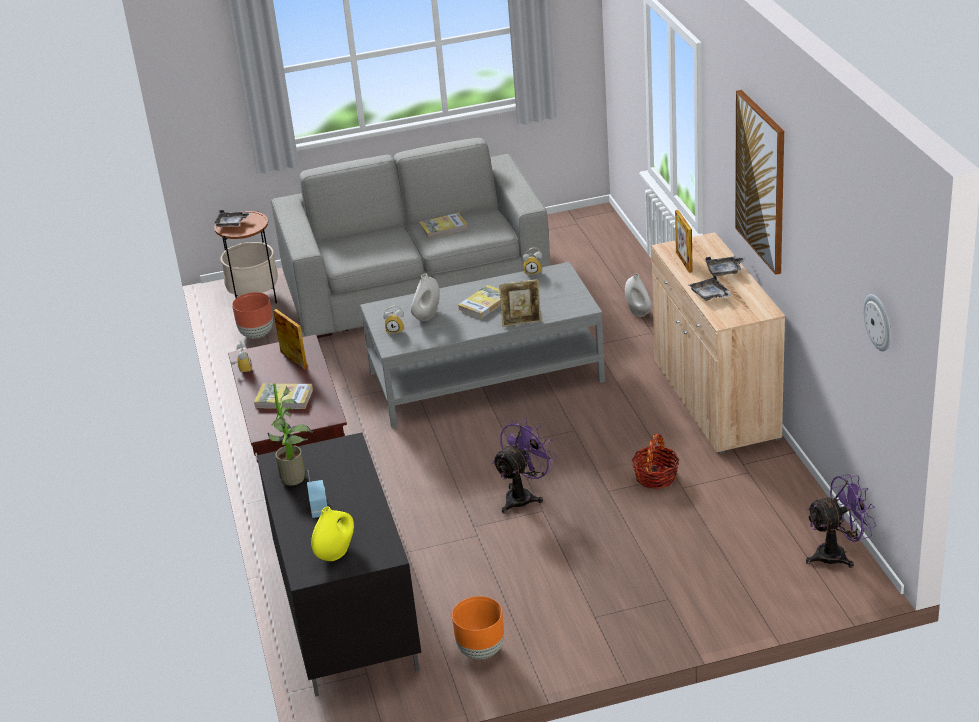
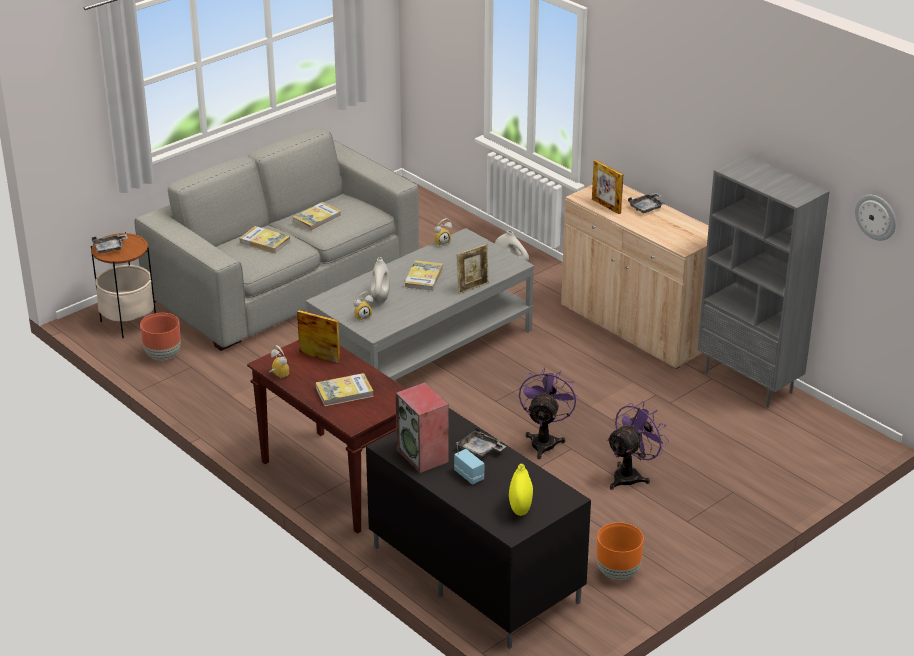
camera: 30 degrees left, 0 degrees up
(297, 478) = (423, 456): potted plant -> speaker
(378, 242) = (265, 242): none -> book
(655, 477) = (641, 399): basket -> none
(710, 295) = (653, 229): grey tray -> grey tray (480, 450)
(761, 181) = (690, 121): picture -> none
(785, 486) = (749, 382): none -> grey bookcase
(838, 554) = (831, 425): purple fan -> purple fan (631, 475)

